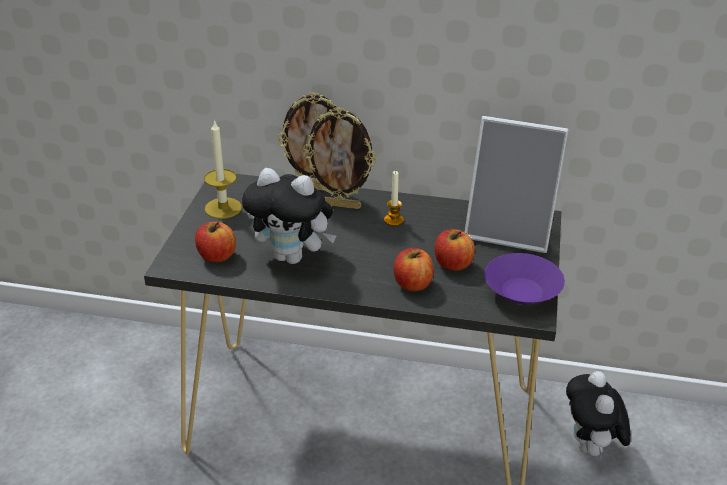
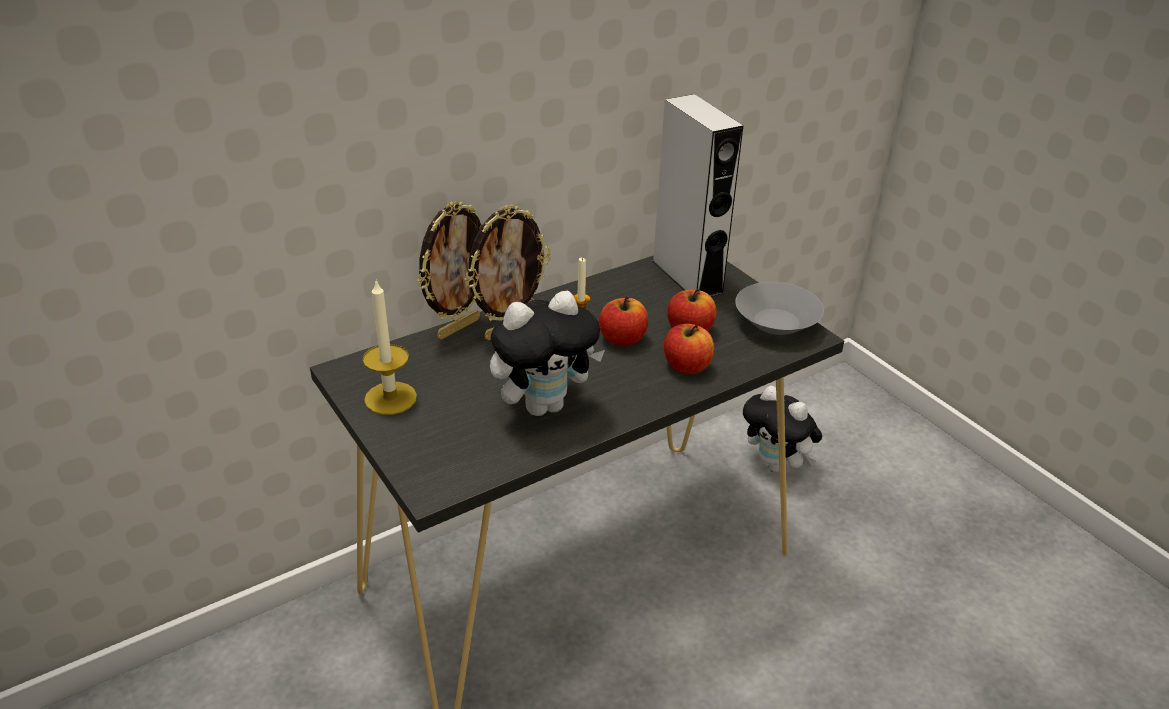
camera: 45 degrees left, 0 degrees up
(216, 256) = (465, 450): apple -> apple (622, 339)
(510, 230) = (687, 276): picture frame -> grey speaker
(521, 293) = (775, 324): purple bowl -> grey bowl

